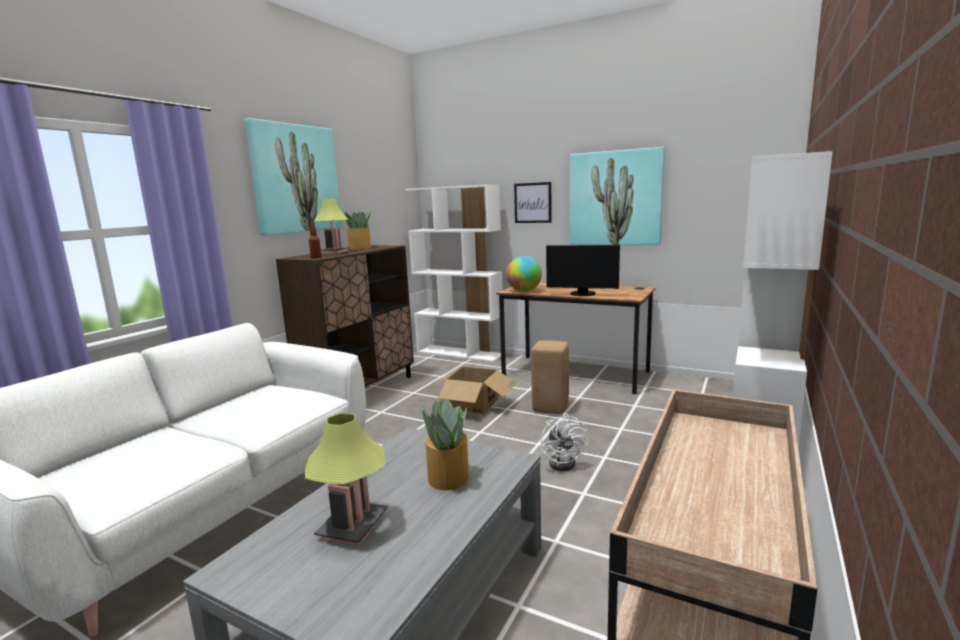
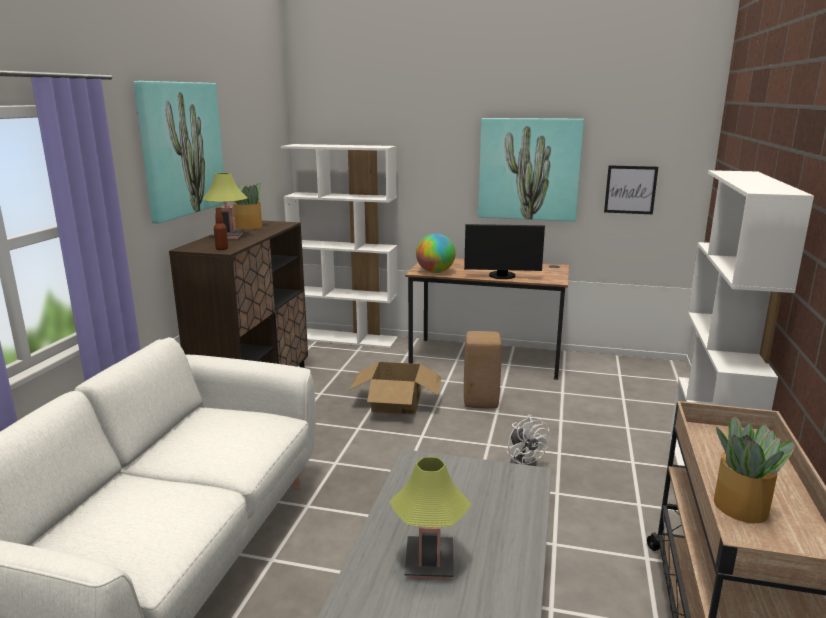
camera: 15 degrees left, 5 degrees up
(448, 478) = (482, 501): potted plant -> potted plant (741, 507)
(532, 203) = (435, 168): picture -> picture (630, 189)

